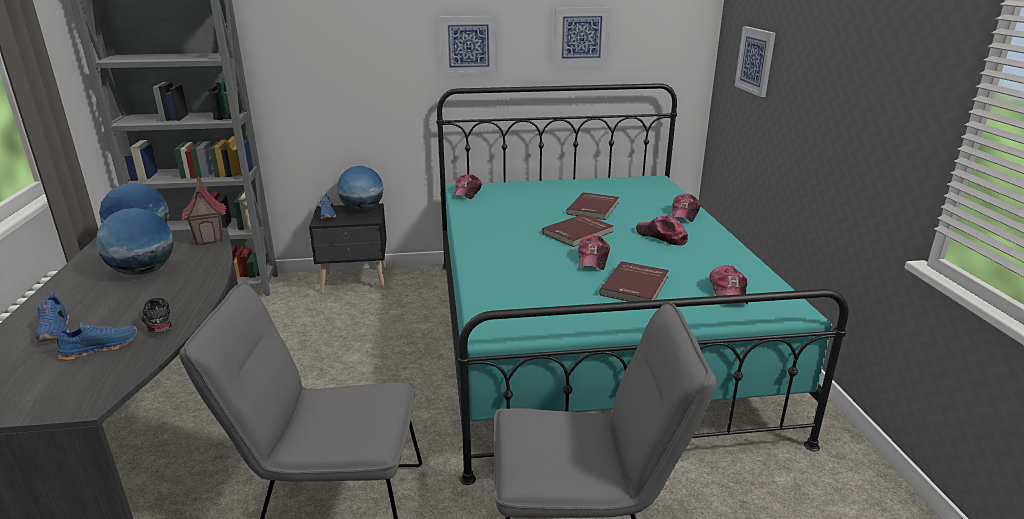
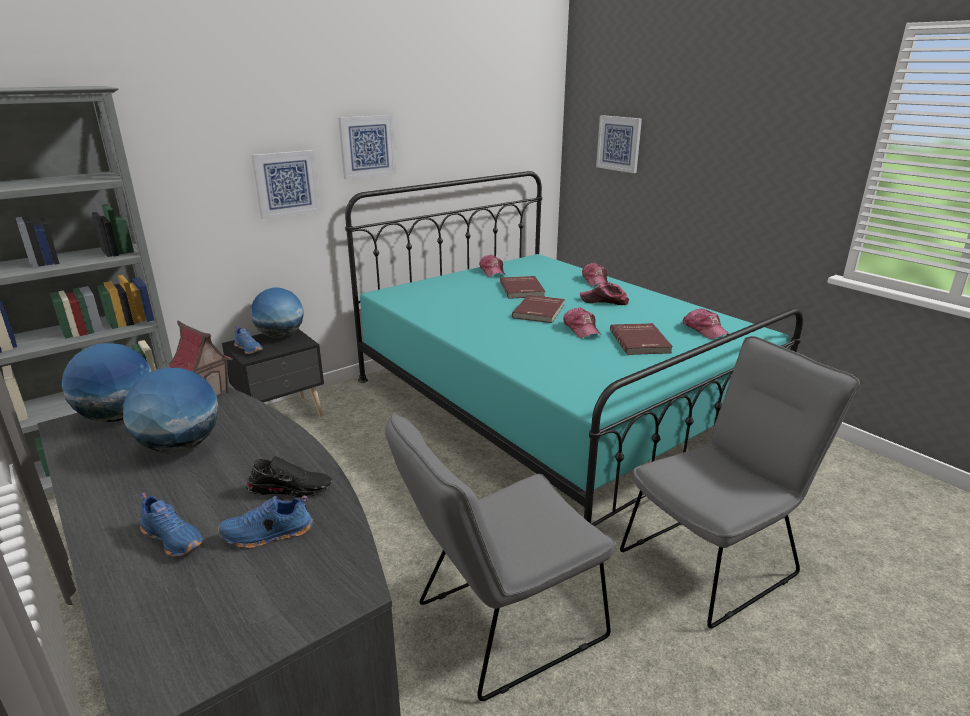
camera: 30 degrees left, 0 degrees up
(100, 348) = (267, 535): blue shoe -> blue shoe turned 135 degrees counterclockwise
(157, 321) = (291, 488): black shoe -> black shoe turned 150 degrees clockwise
(467, 193) = (393, 297): cap -> cap (492, 271)
(581, 36) = (463, 132): picture -> picture (286, 184)

